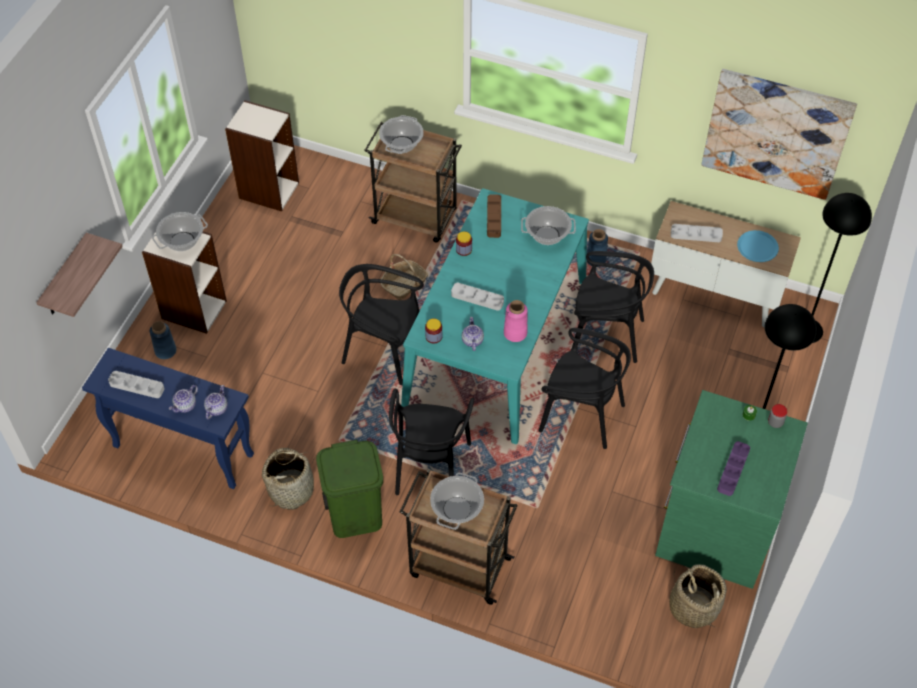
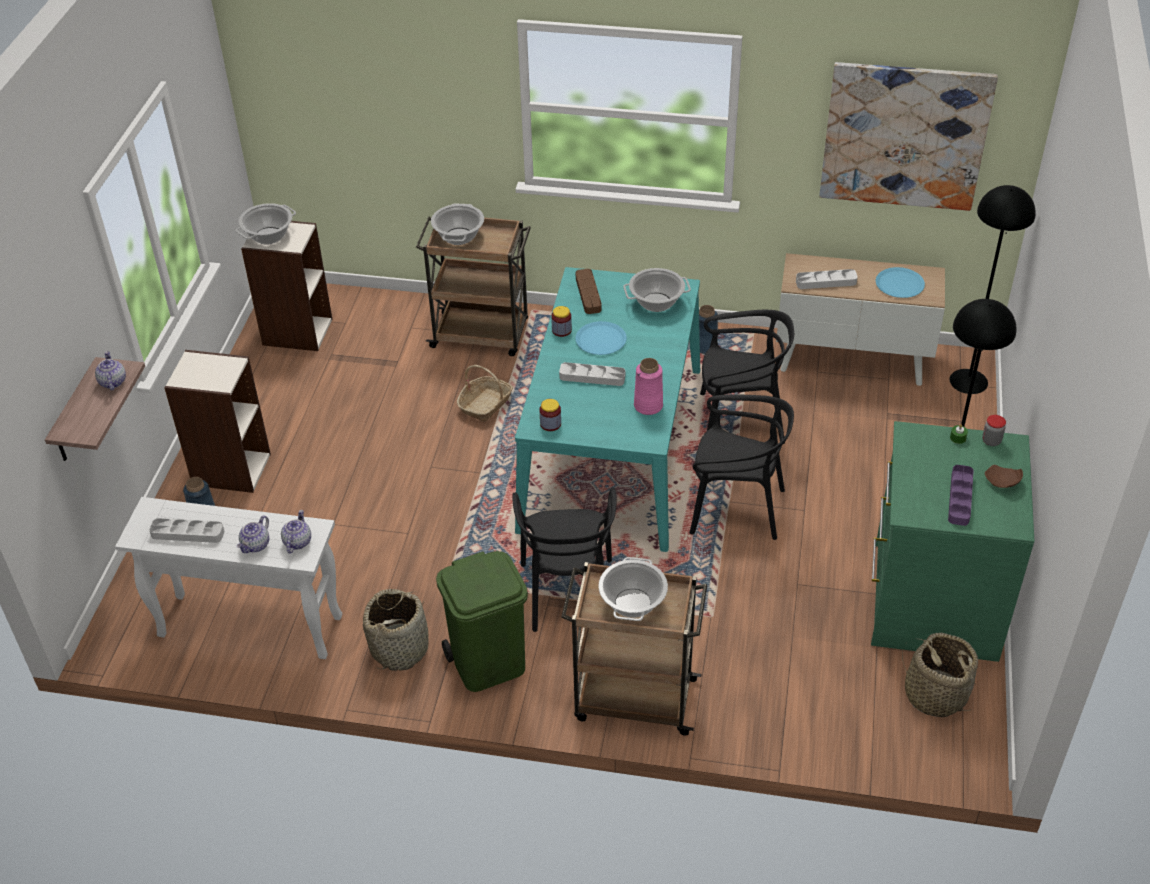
camera: 10 degrees left, 10 degrees down
(182, 241) = (213, 369): cooking pot -> cooking pot (269, 236)
(182, 450) = (249, 627): blue console table -> white console table
(383, 350) = (478, 477): black chair -> none
(472, 340) = (598, 421): teapot -> teapot (112, 382)
(493, 263) = (601, 339): none -> blue plate
(771, 462) = (1002, 482): none -> brown plate

